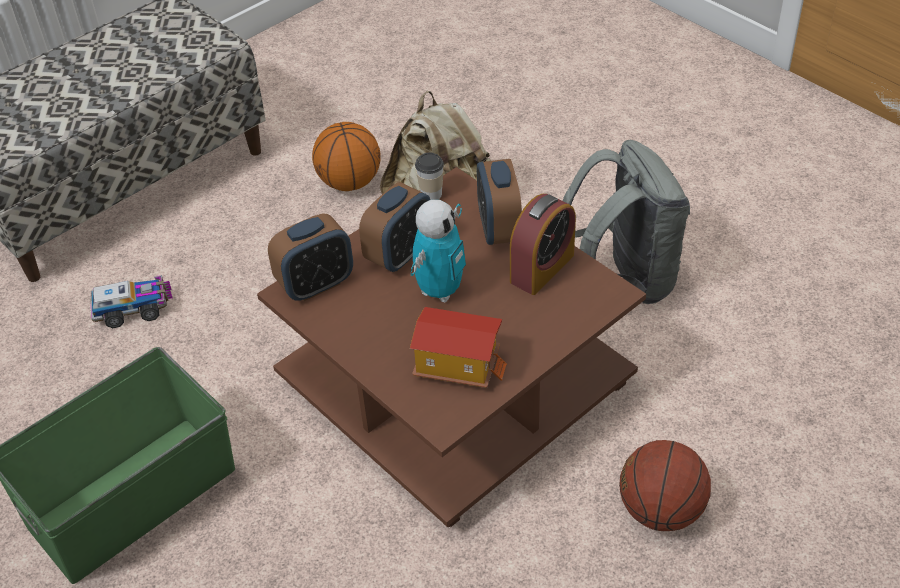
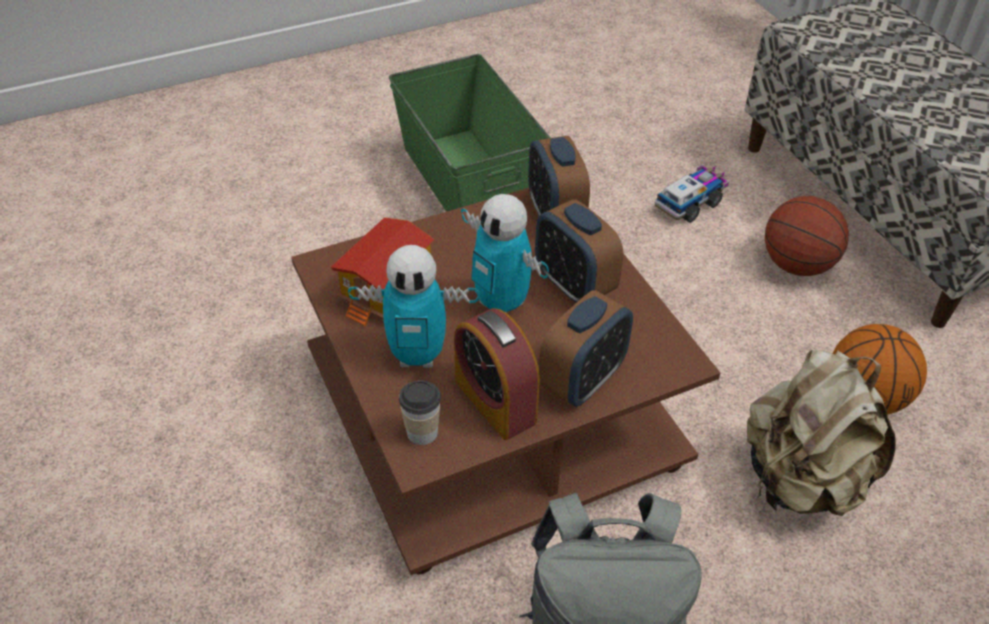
camera: 105 degrees right, 0 degrees up
(134, 309) = (690, 203): toy truck -> toy truck turned 135 degrees counterclockwise
(431, 194) = (671, 334): cup -> cup (422, 432)
(499, 229) = (582, 380): alarm clock -> alarm clock turned 120 degrees clockwise
(520, 323) = (417, 356): none -> toy robot
(660, 510) = (236, 544): basketball -> basketball (797, 265)

